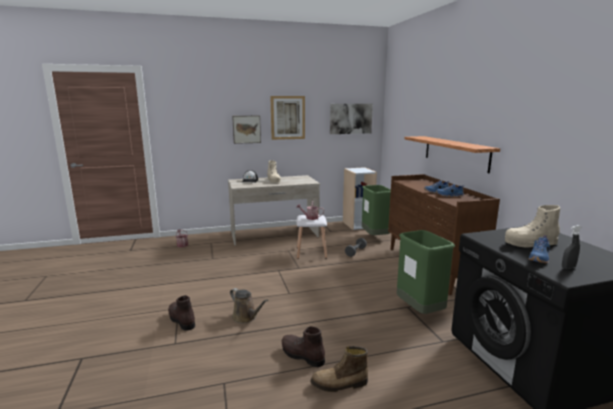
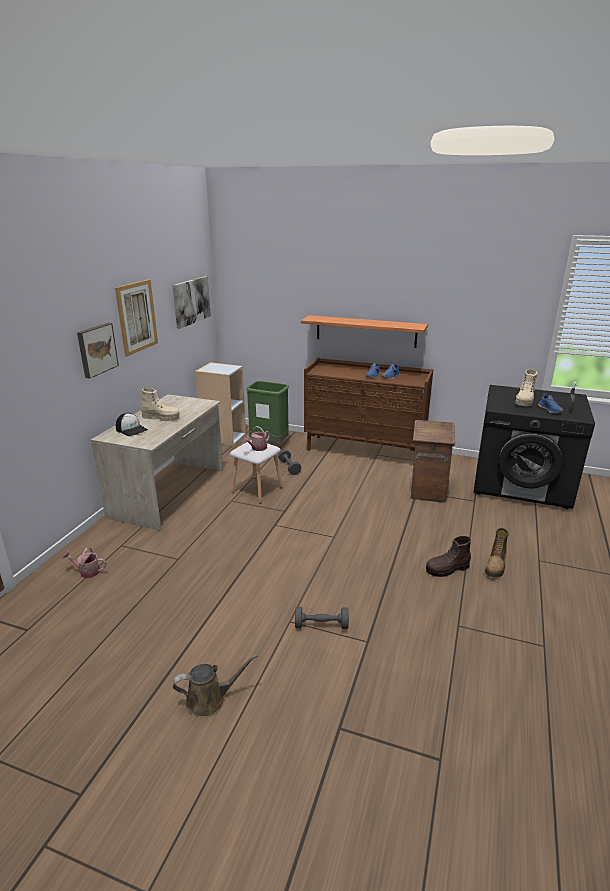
camera: 55 degrees left, 10 degrees up
(181, 320) = (321, 625): brown boot -> grey dumbbell
(246, 317) = (357, 578): brown watering can -> brown watering can (210, 699)
(419, 311) = (428, 489): green trash can -> crate

